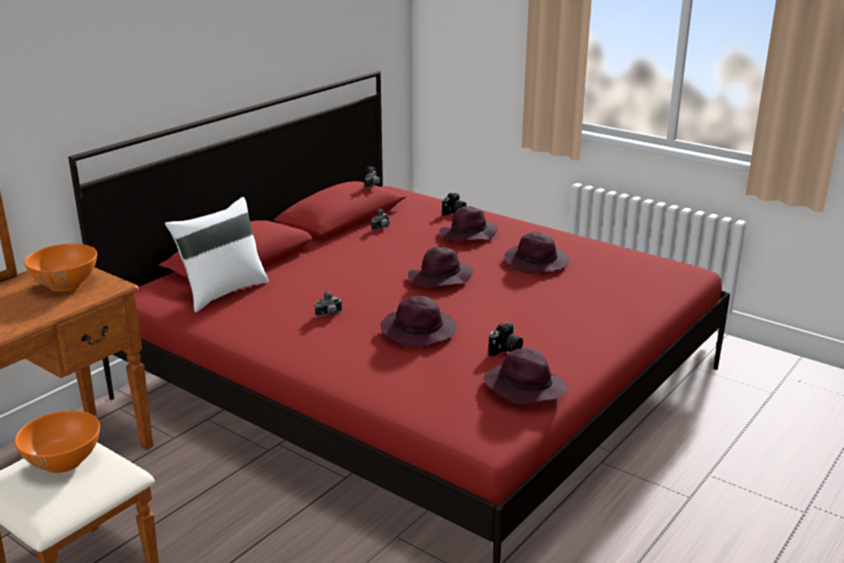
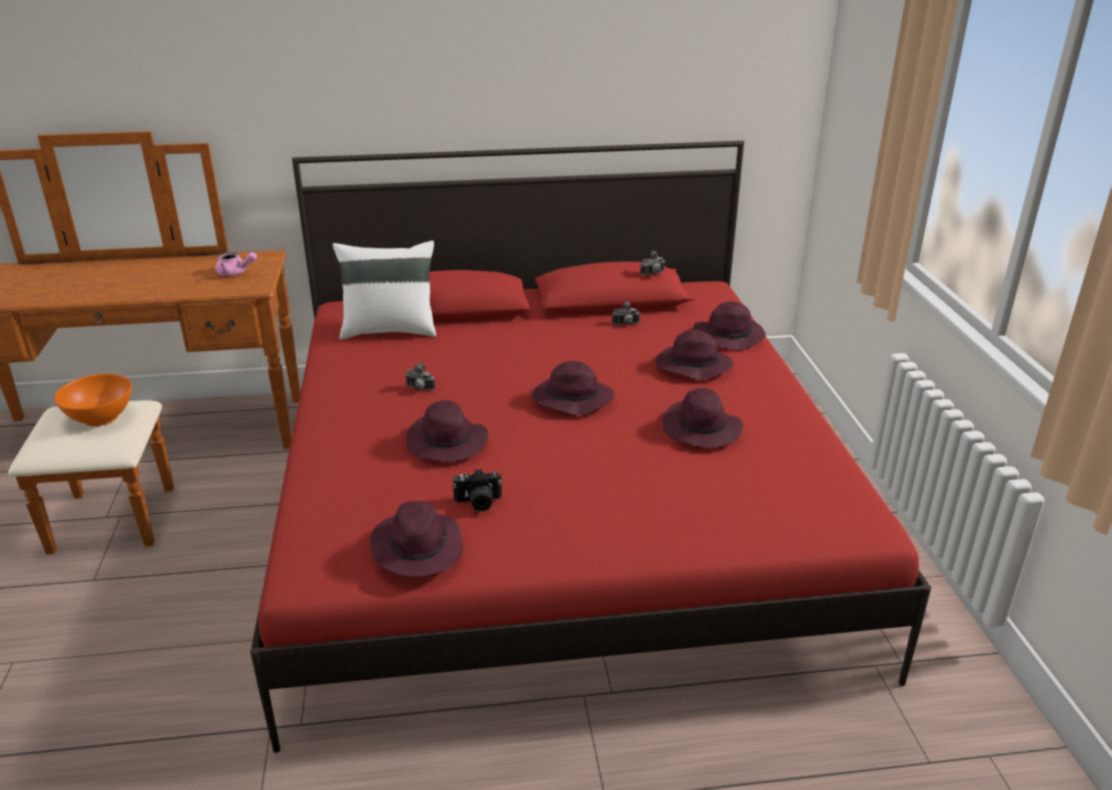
camera: 45 degrees right, 5 degrees up
(66, 284) = (235, 273): orange bowl -> pink teapot
(454, 212) = (729, 336): camera -> purple hat

